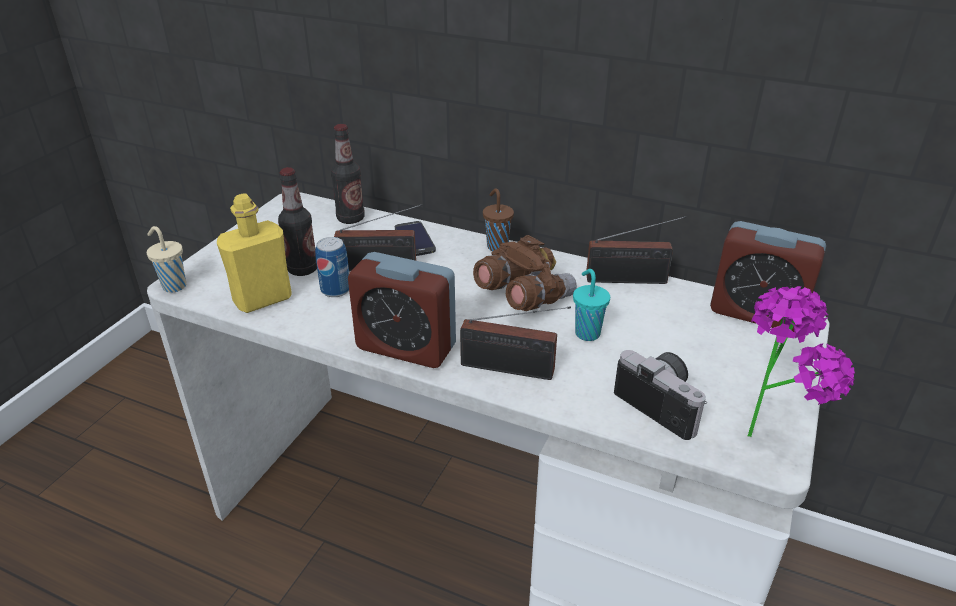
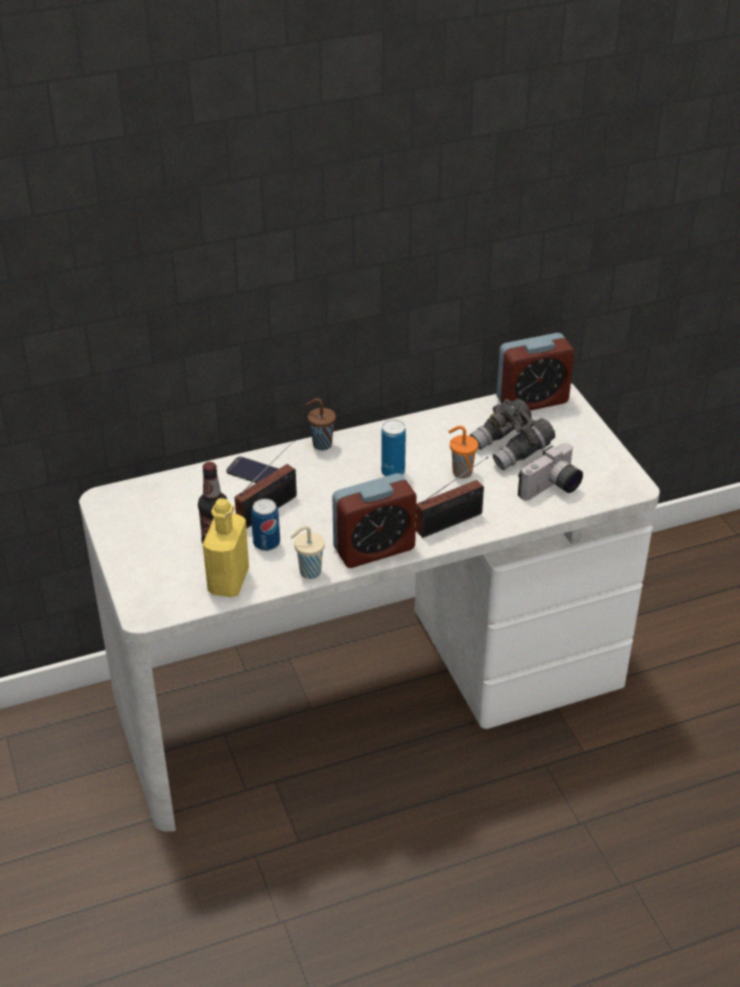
camera: 45 degrees left, 5 degrees up
(173, 286) = (144, 615): beige cup -> beige cup (309, 572)
(350, 218) = (180, 485): bottle -> none
(523, 297) = (393, 472): brown binoculars -> can
(586, 333) = (461, 472): turquoise cup -> orange cup
(631, 280) = (438, 419): radio -> none
(663, 403) = (552, 489): camera -> camera turned 135 degrees clockwise
(671, 342) = (512, 449): none -> grey binoculars
(769, 432) = (616, 472): potted plant -> none

